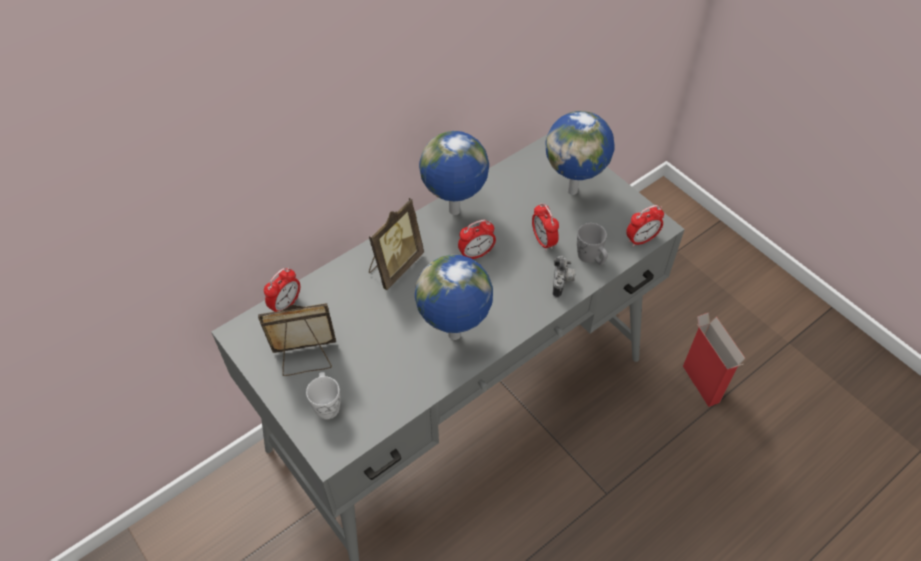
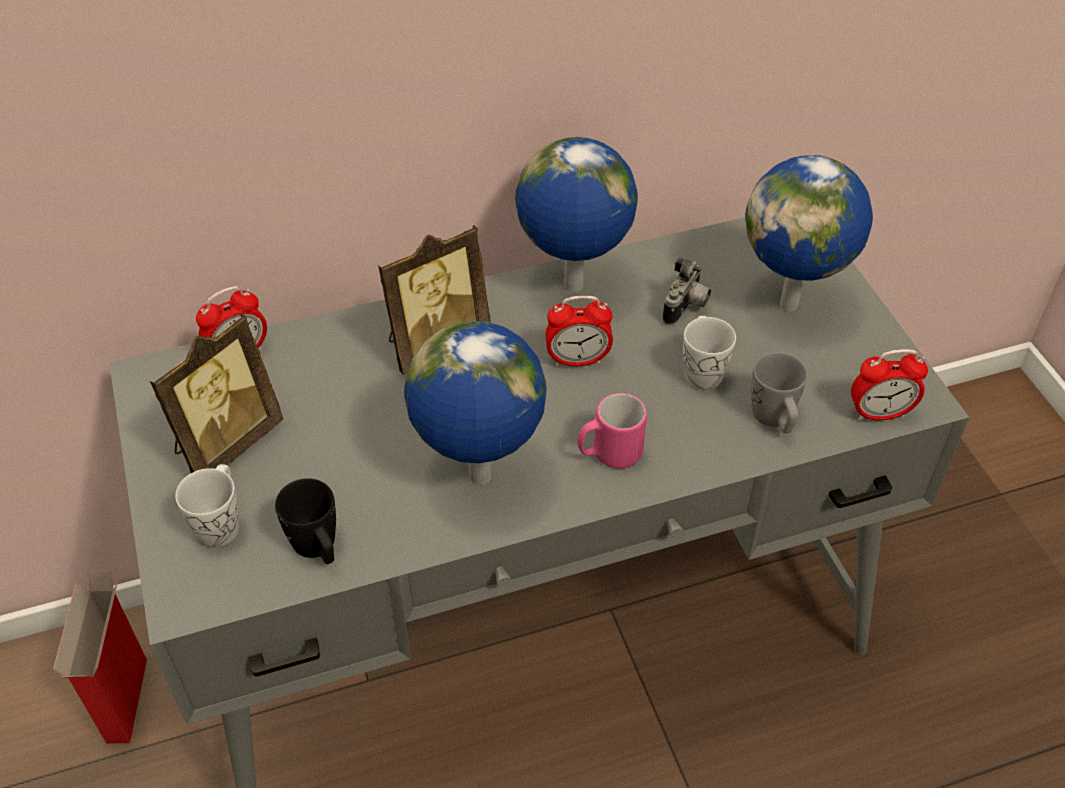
camera: 20 degrees right, 5 degrees down
(306, 359) = (226, 443): picture frame -> picture frame turned 120 degrees clockwise
(387, 401) = (318, 548): none -> black mug
(516, 302) = (609, 454): none -> pink mug
(543, 241) = (702, 370): alarm clock -> white mug
(562, 282) = (705, 445): camera -> camera (686, 308)
(700, 383) = (963, 727): cardboard box -> cardboard box (127, 698)

